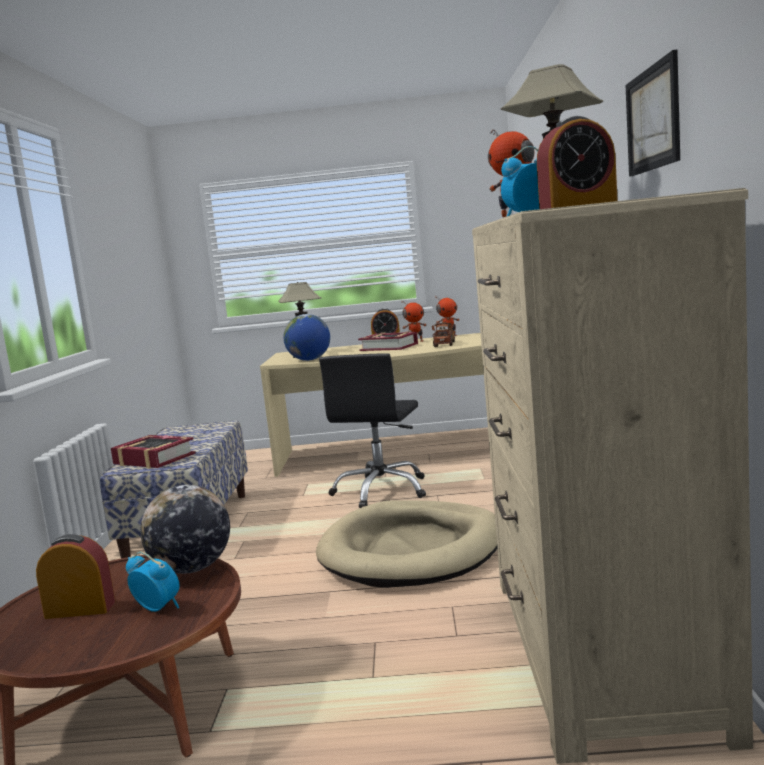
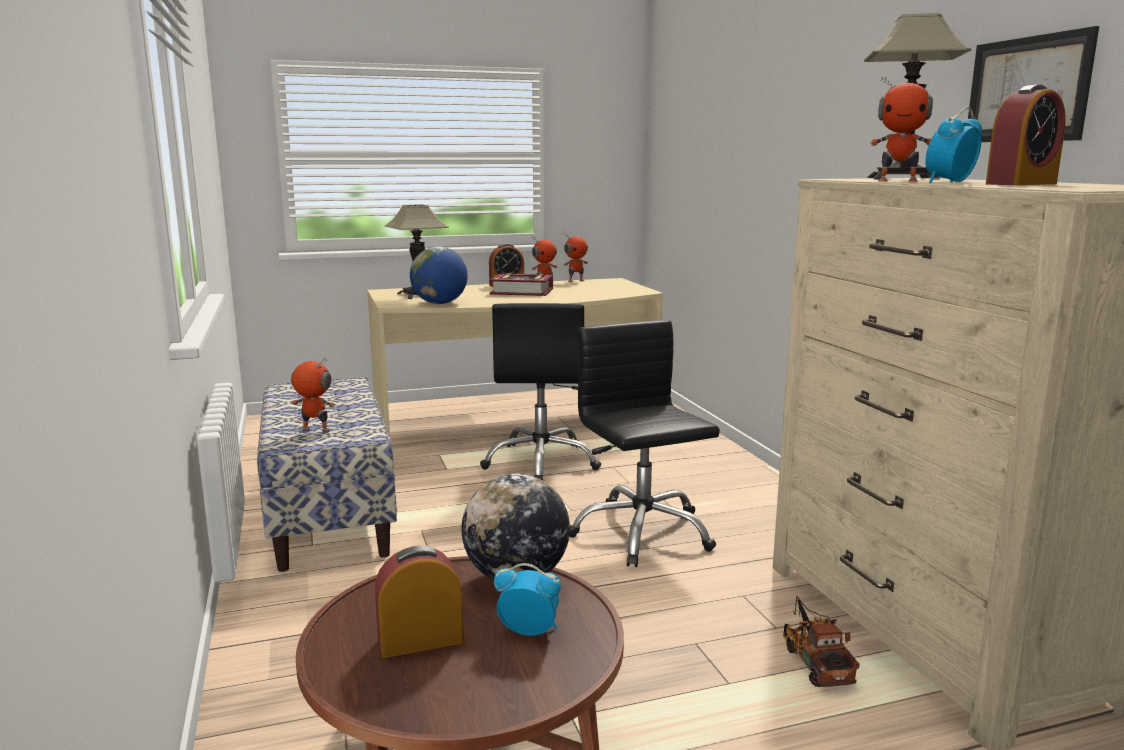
camera: 20 degrees left, 5 degrees up
(154, 459) = (315, 431): book -> toy robot
(412, 550) = (641, 532): beige dog bed -> black office chair
(445, 344) = (589, 291): toy truck -> toy truck (814, 660)

